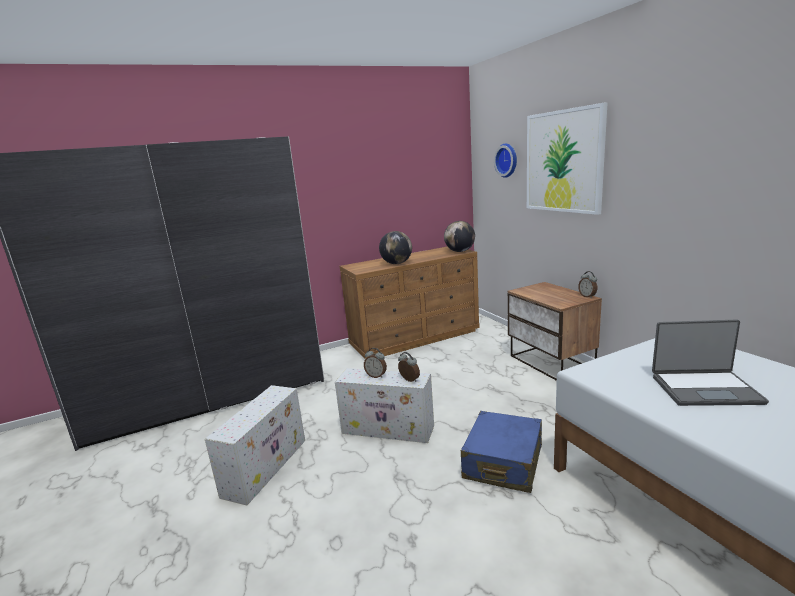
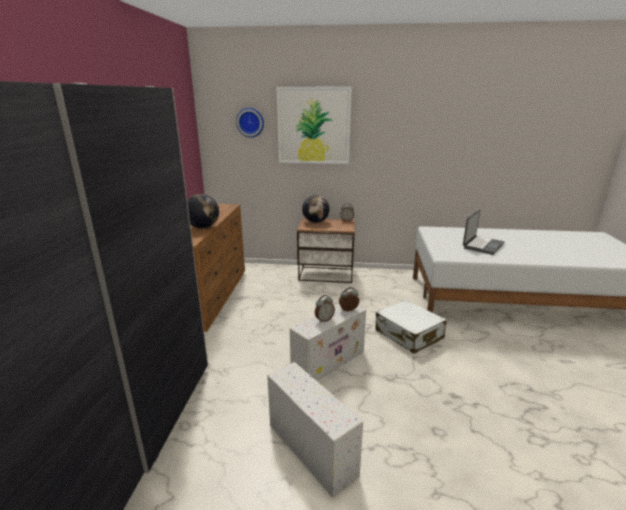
camera: 60 degrees left, 5 degrees up
(459, 251) = (225, 206): globe -> globe (315, 222)
(503, 462) = (408, 334): blue suitcase -> white suitcase

